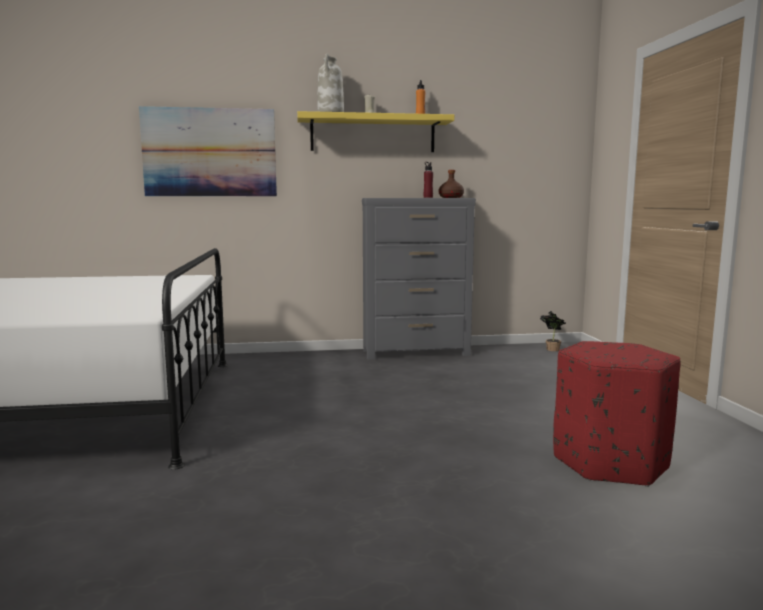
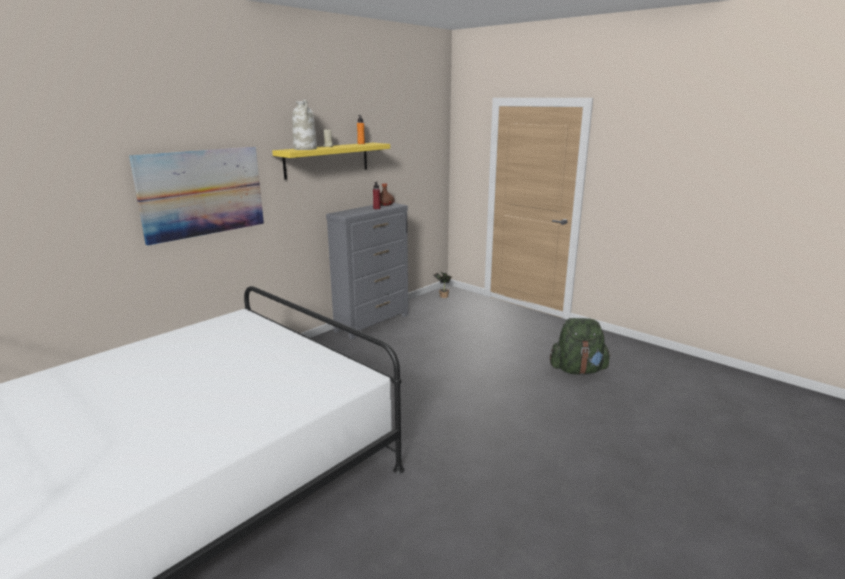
camera: 40 degrees left, 10 degrees up
(611, 462) = (577, 370): red ottoman -> green backpack

